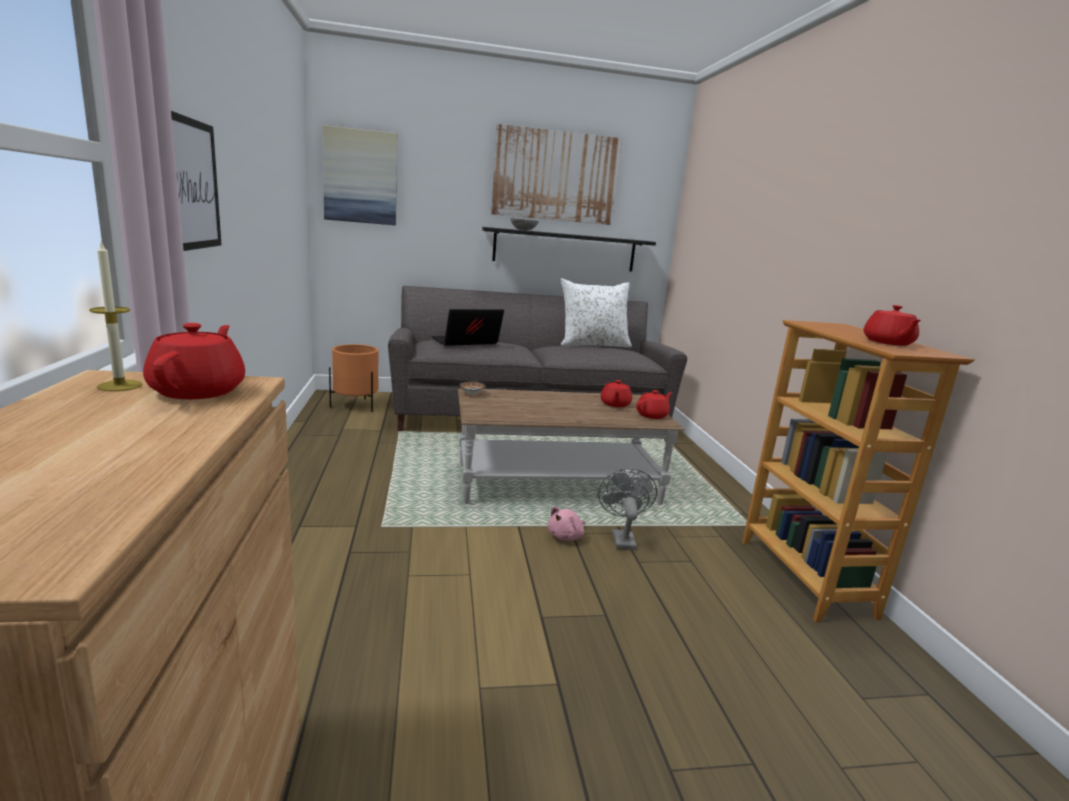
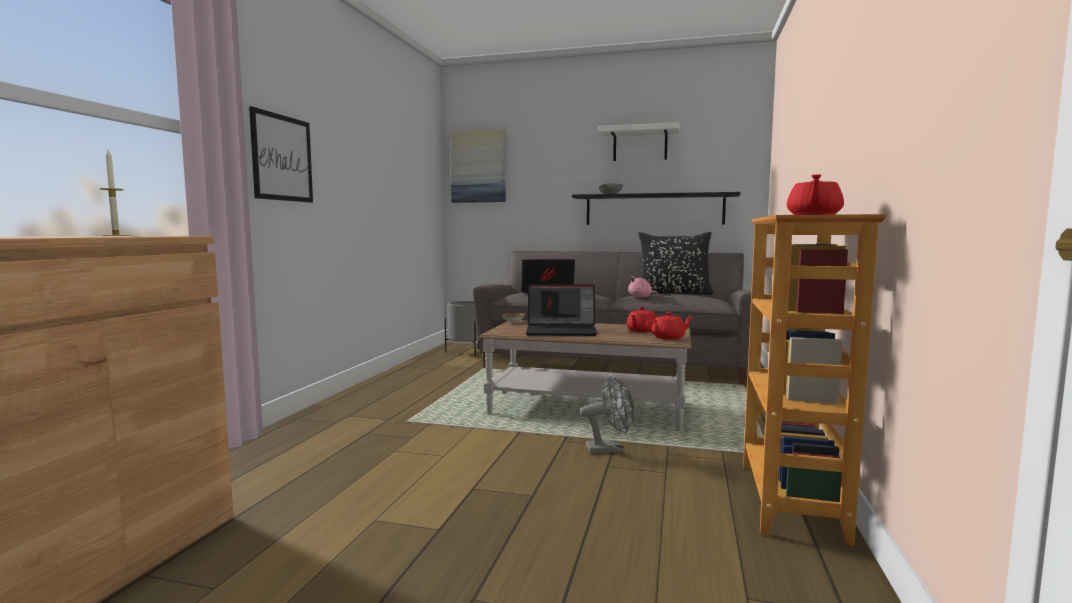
camera: 25 degrees right, 10 degrees down
(199, 390) = (148, 235): red teapot -> none
(355, 406) = (466, 352): orange planter -> grey planter
(542, 408) = (562, 331): none -> laptop
(555, 176) = (640, 145): picture -> white shelf
(566, 536) = (556, 442): pink plush toy -> pink plush toy (641, 297)
(593, 345) = (674, 293): white pillow -> black pillow
(622, 538) = (610, 449): grey fan -> grey fan turned 60 degrees clockwise

